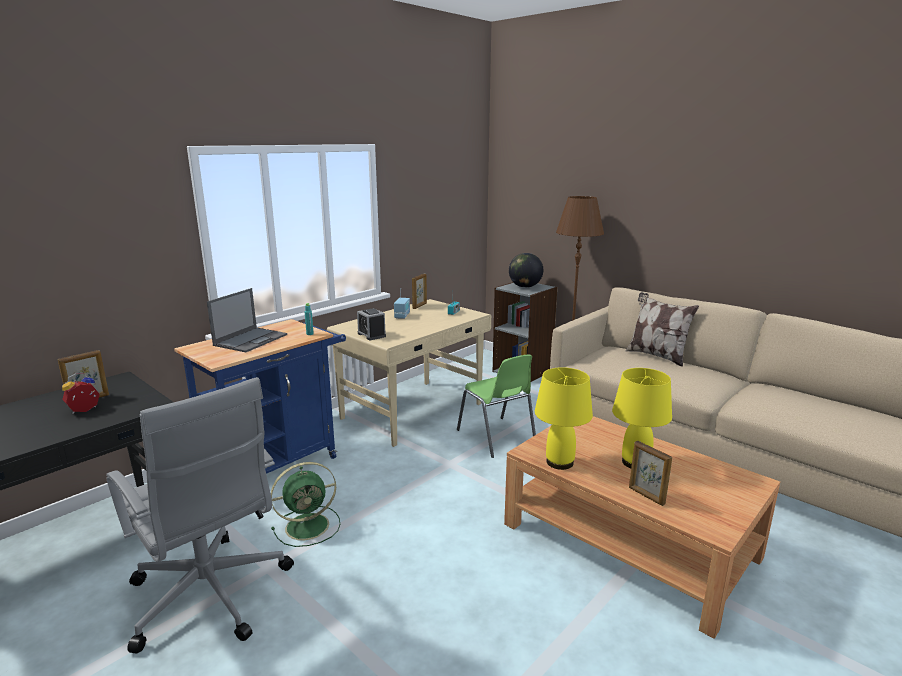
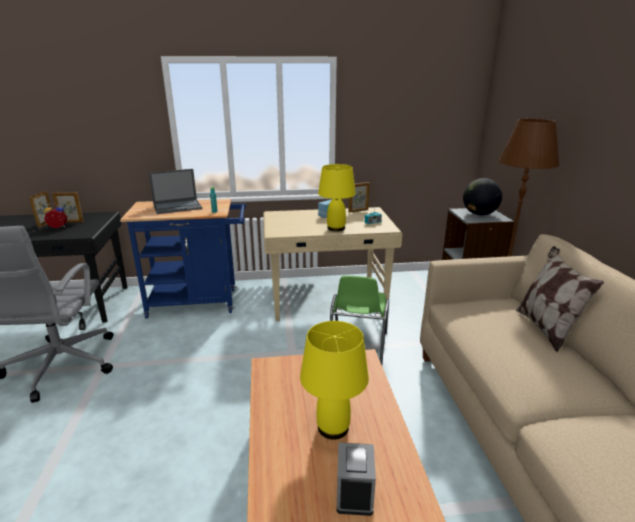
camera: 40 degrees right, 5 degrees up
(309, 526) = (154, 351): green fan -> none
(371, 335) = (276, 224): alarm clock -> alarm clock (354, 491)
(559, 462) = (271, 388): yellow table lamp -> yellow table lamp (335, 228)
(646, 496) = (280, 465): picture frame -> picture frame (46, 223)

